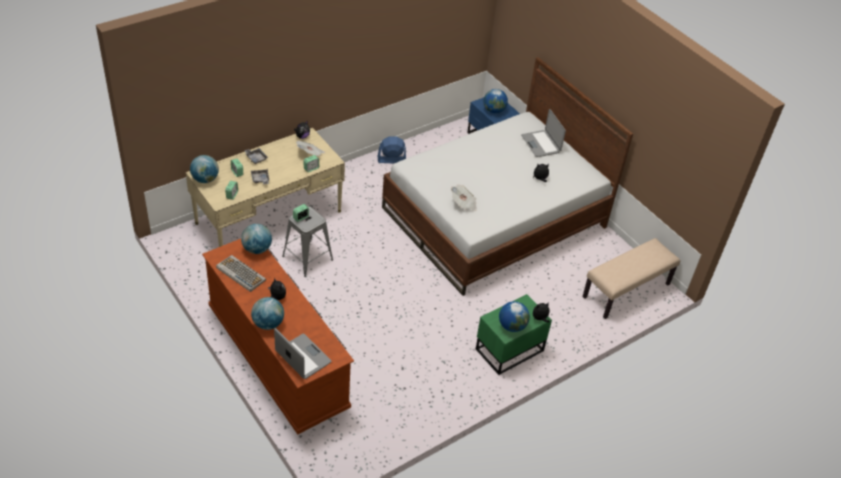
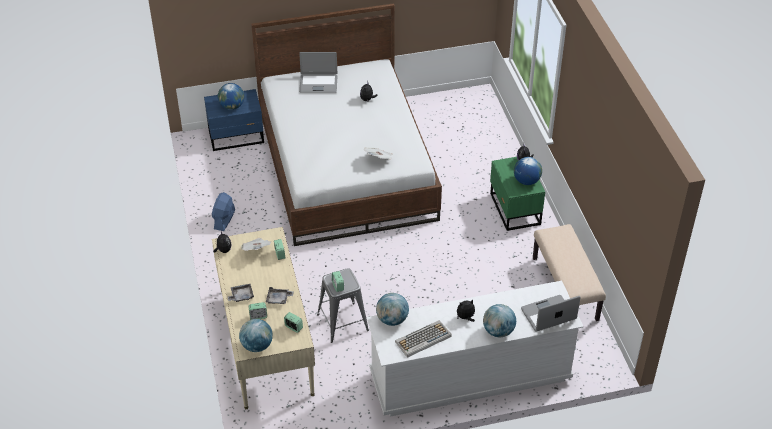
camera: 65 degrees left, 0 degrees up
(277, 358) = (470, 376): brown dresser -> white dresser
(626, 291) = (474, 115): beige bench -> beige bench (565, 289)

